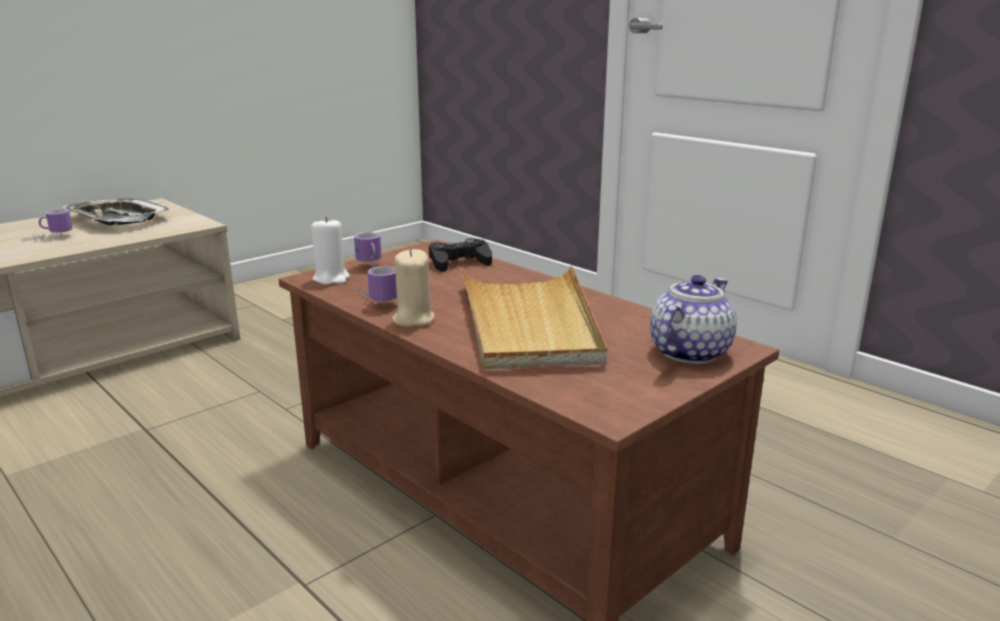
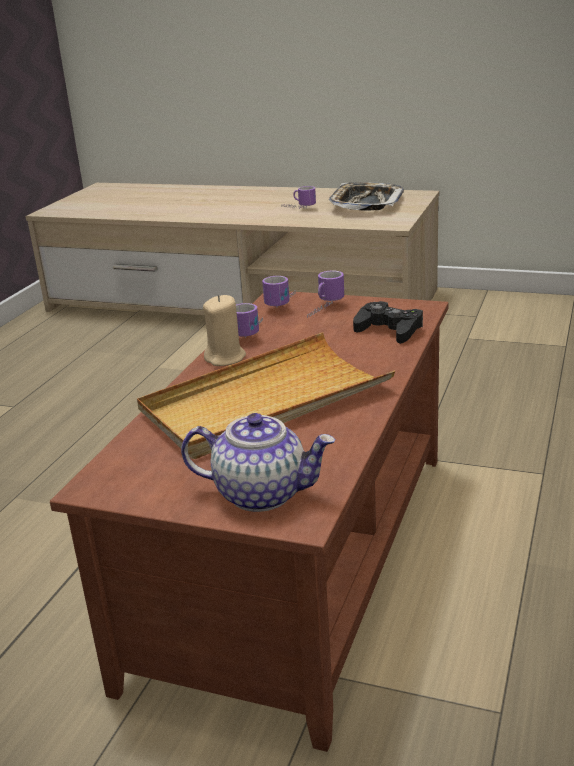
camera: 65 degrees right, 5 degrees up
(331, 279) = (284, 304): white candle -> mug

